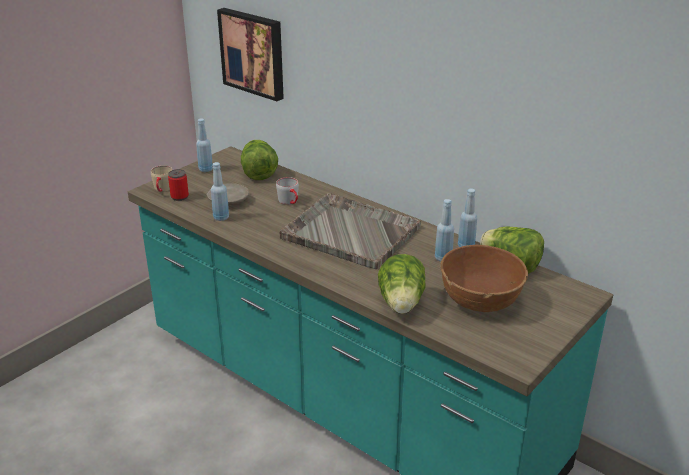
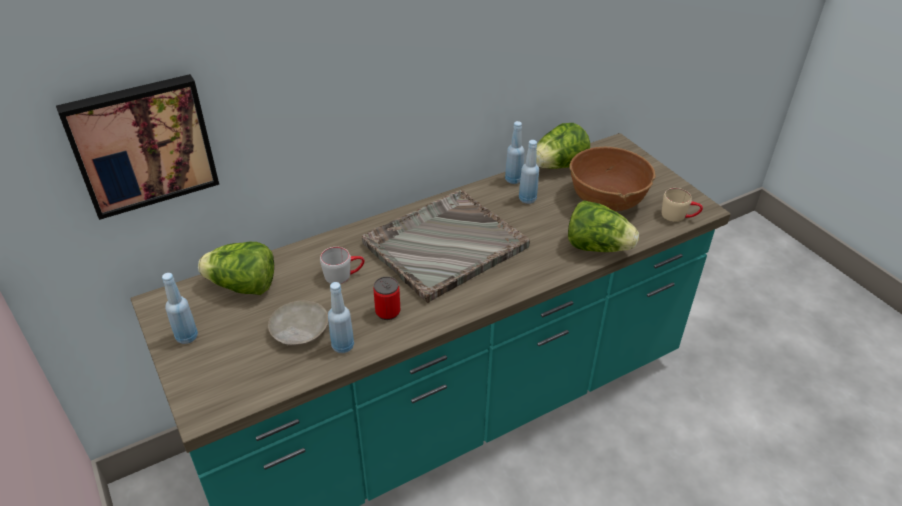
camera: 70 degrees left, 10 degrees up
(163, 190) = (214, 396): beige mug -> beige mug (679, 216)
(179, 197) = (252, 380): can -> can (387, 312)

